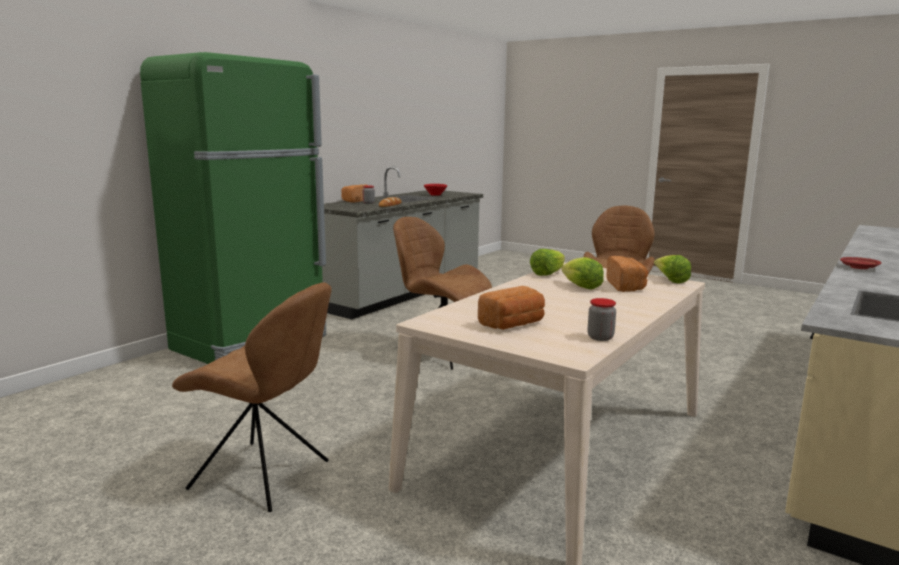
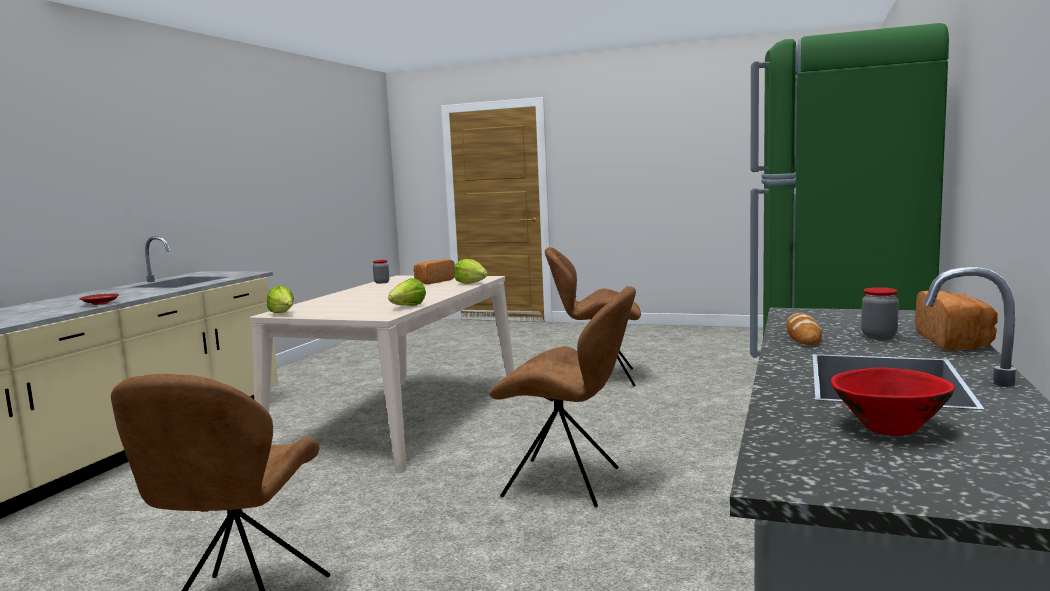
camera: 165 degrees right, 5 degrees down
(581, 287) = (378, 301): lettuce -> lettuce (471, 283)
(626, 286) = (335, 305): bread -> none

